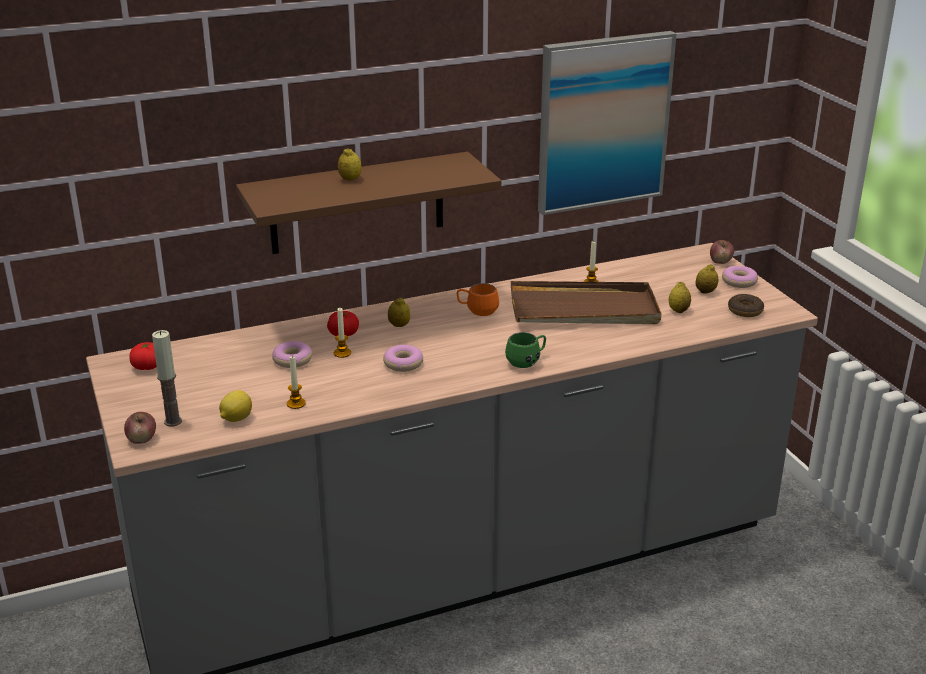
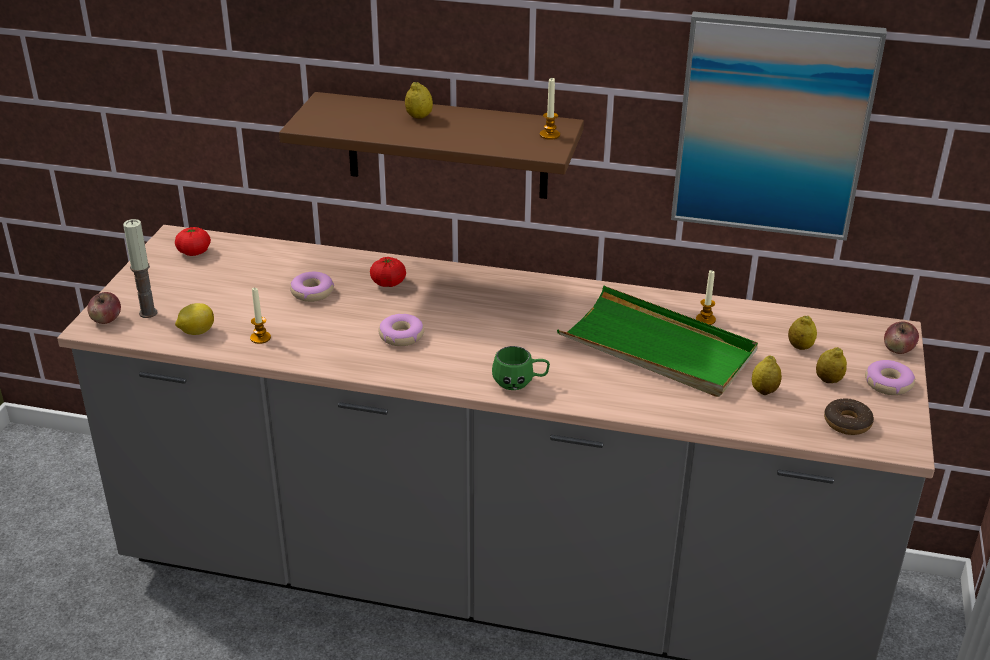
camera: 35 degrees right, 5 degrees up
(342, 353) = (362, 302): candle -> candle (549, 135)
(399, 325) = (449, 293): lemon -> lemon (800, 347)
(477, 312) = (542, 307): orange mug -> none
(584, 309) = (657, 348): brown tray -> green tray

